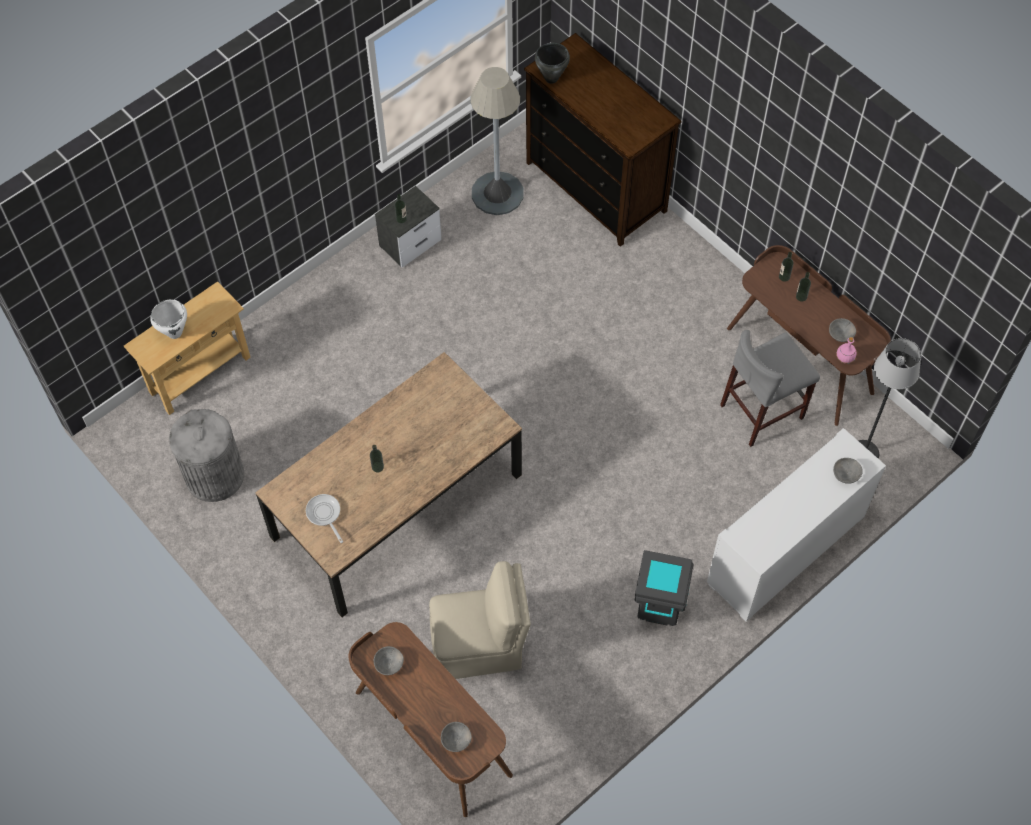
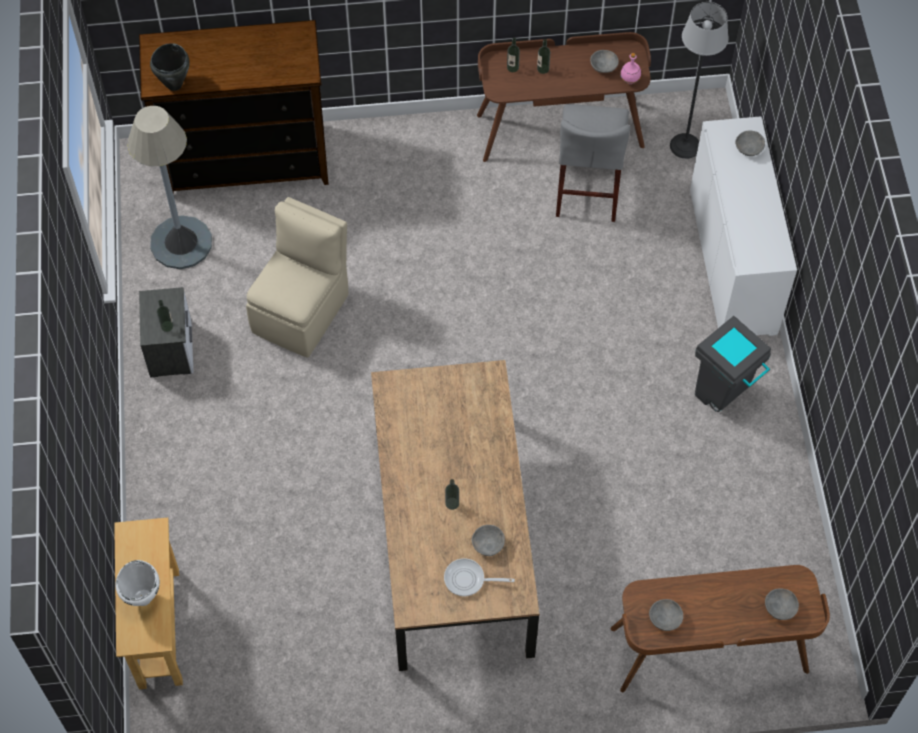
camera: 55 degrees left, 0 degrees up
(214, 475) = (288, 682): grey trash can -> none
(362, 510) = (488, 544): none -> grey bowl
(479, 645) = (649, 557): beige chair -> beige chair (302, 311)

